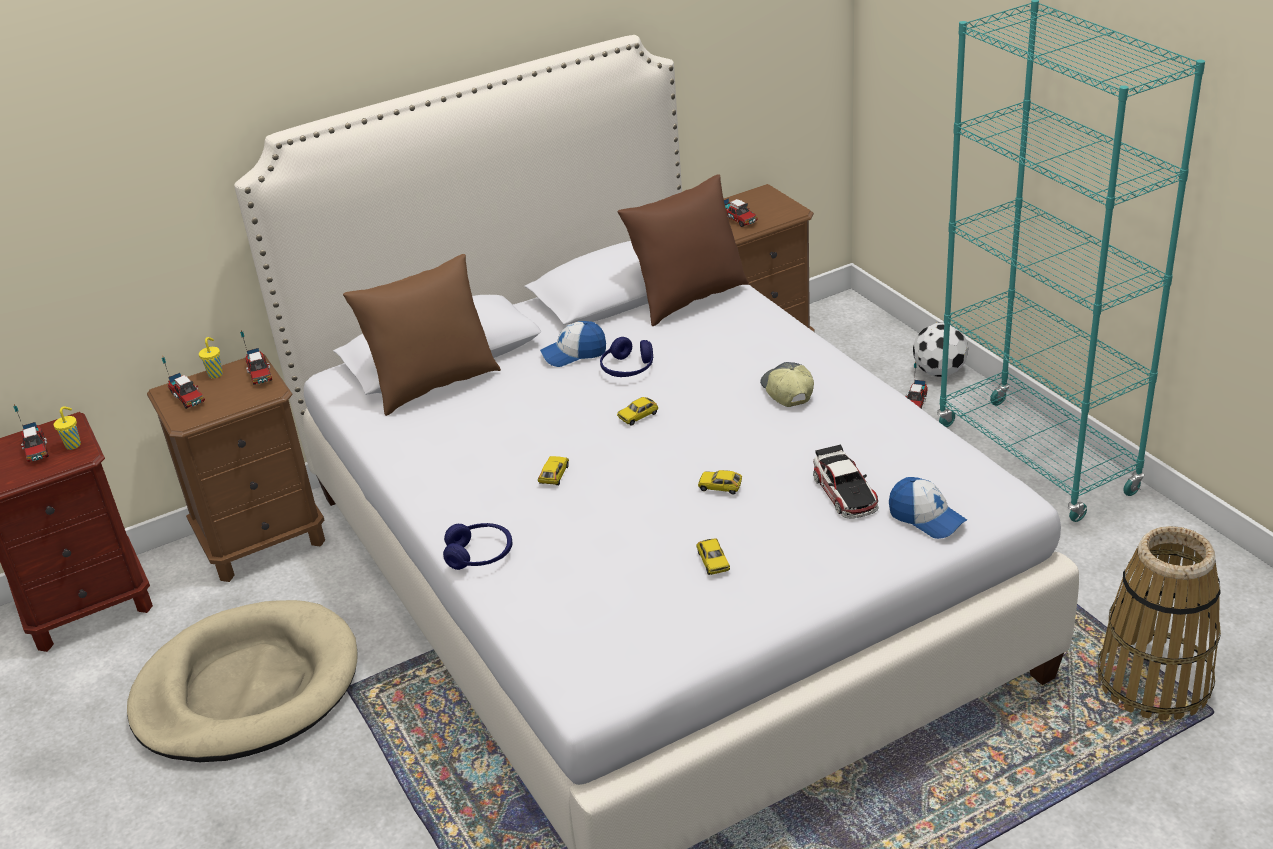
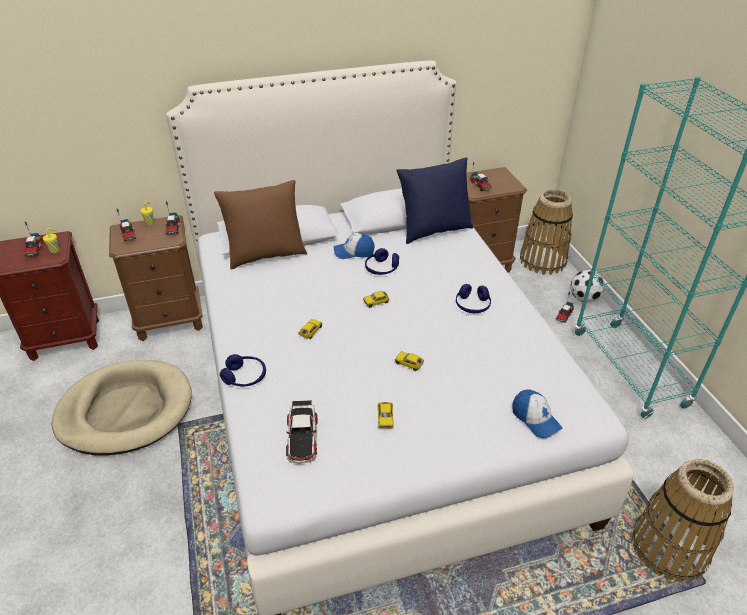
camera: 10 degrees right, 5 degrees up
(688, 299) = (434, 230): brown pillow -> blue pillow
(786, 392) = (472, 305): cap -> blue headphones
(845, 491) = (487, 386): toy car -> toy car (302, 437)
(858, 328) = (543, 261): none -> basket

